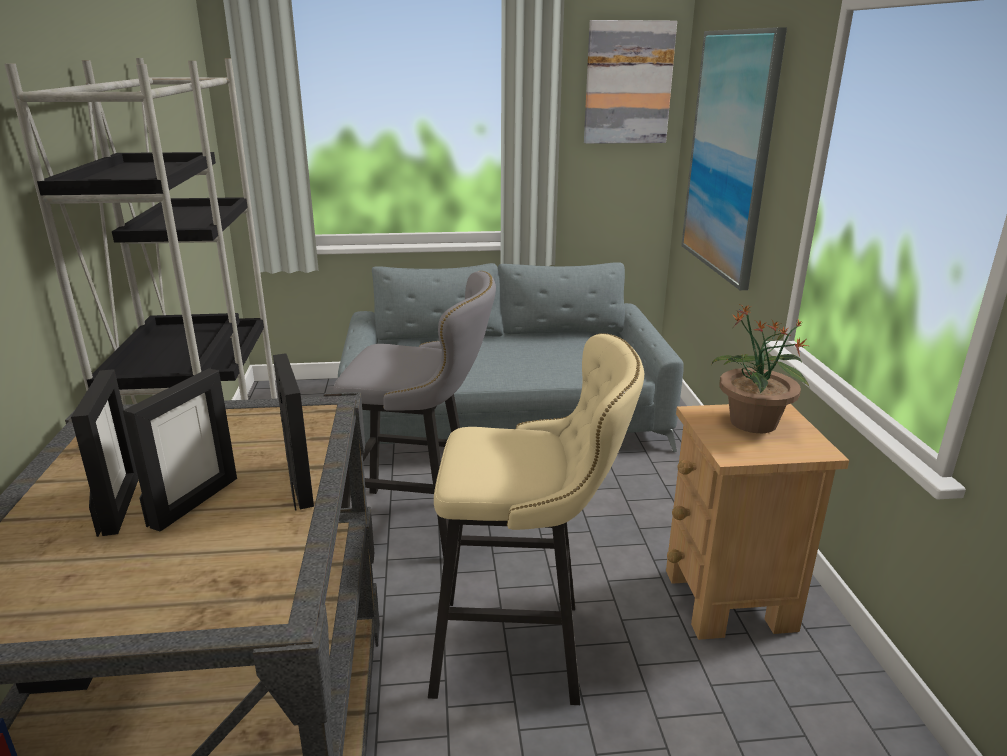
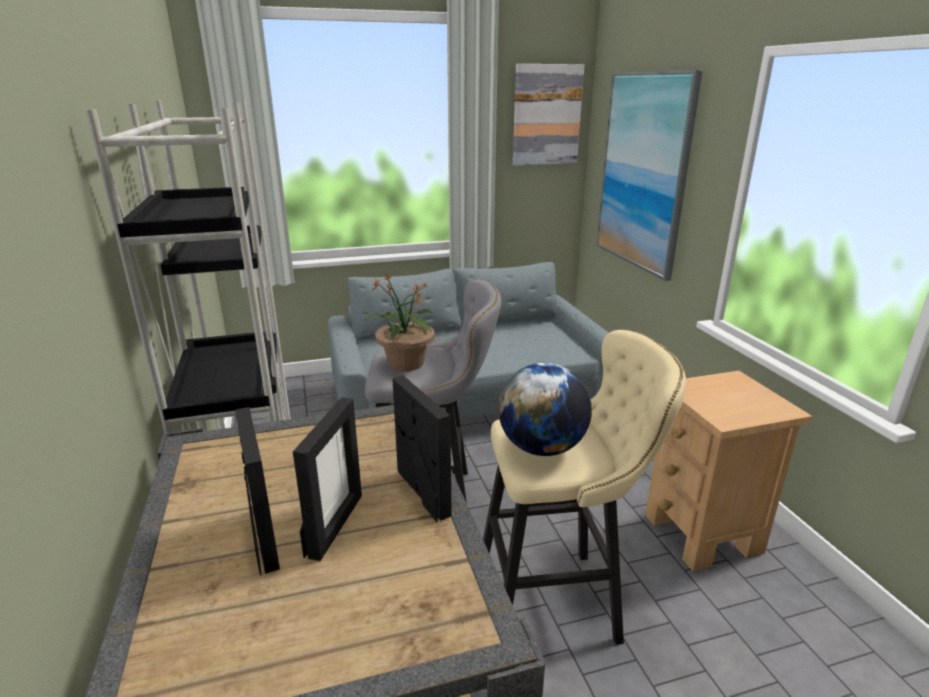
camera: 10 degrees left, 0 degrees up
(486, 460) = (542, 447): none -> globe
(753, 423) = (724, 391): potted plant -> potted plant (405, 364)

